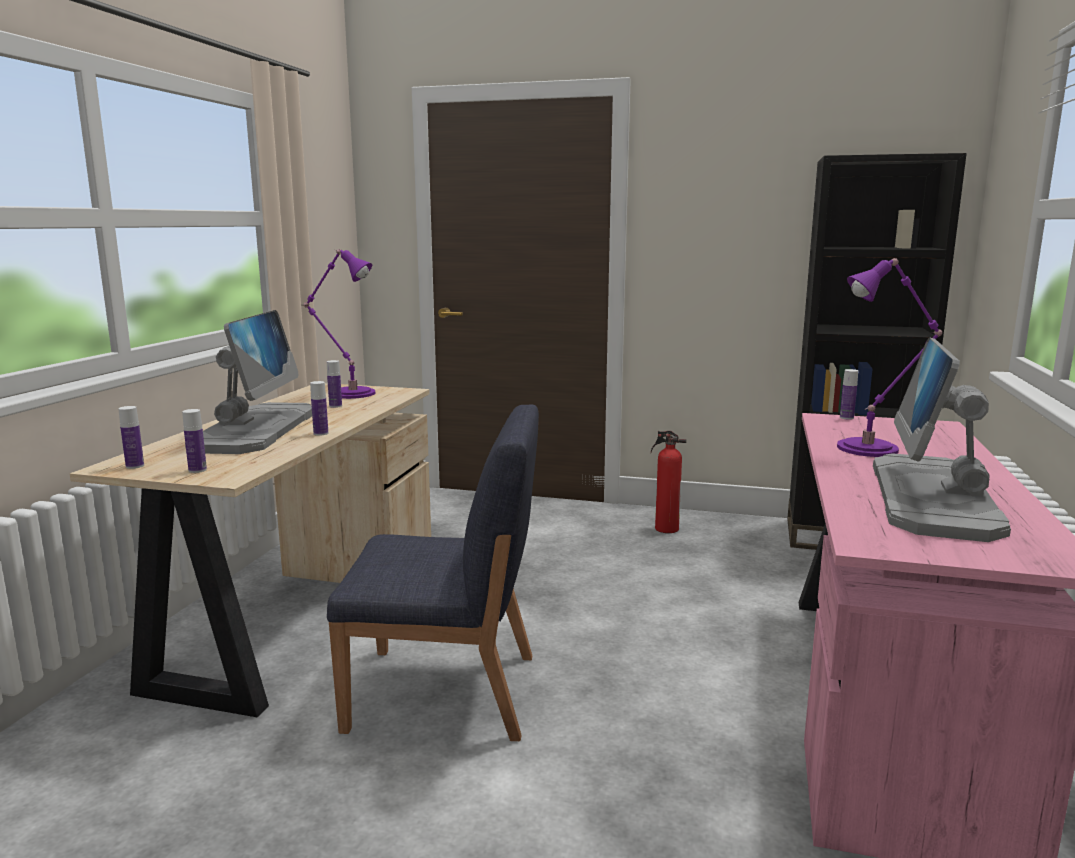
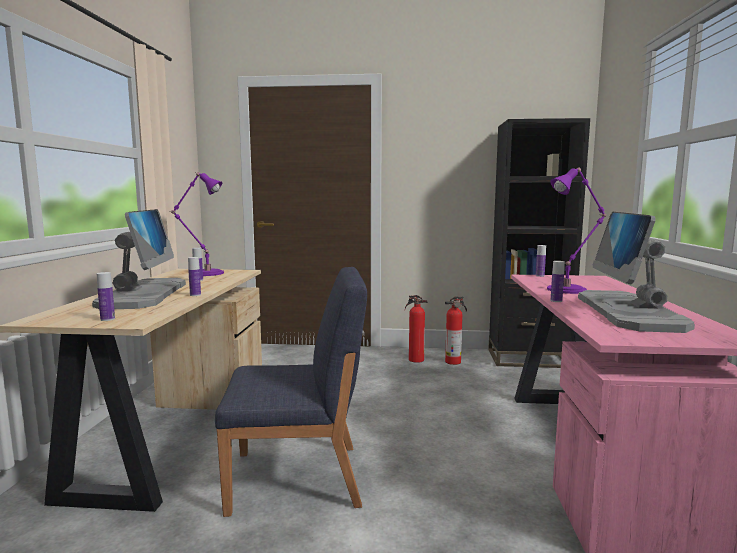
camera: 10 degrees left, 5 degrees down
(135, 466) = (54, 319): bottle -> bottle (556, 301)
(725, 536) = (454, 362): none -> fire extinguisher

